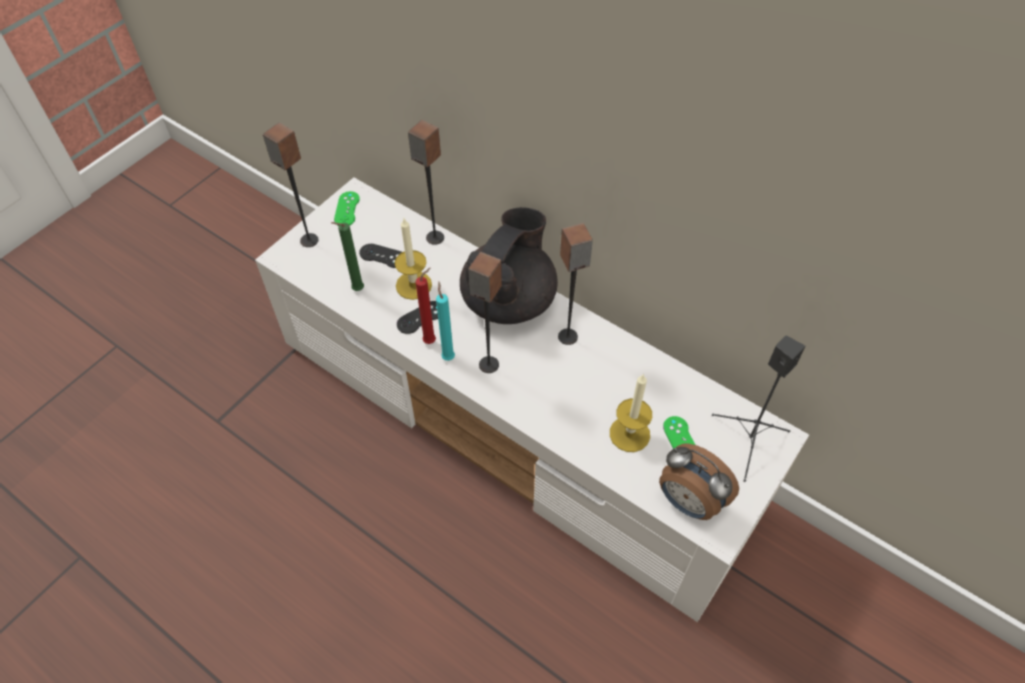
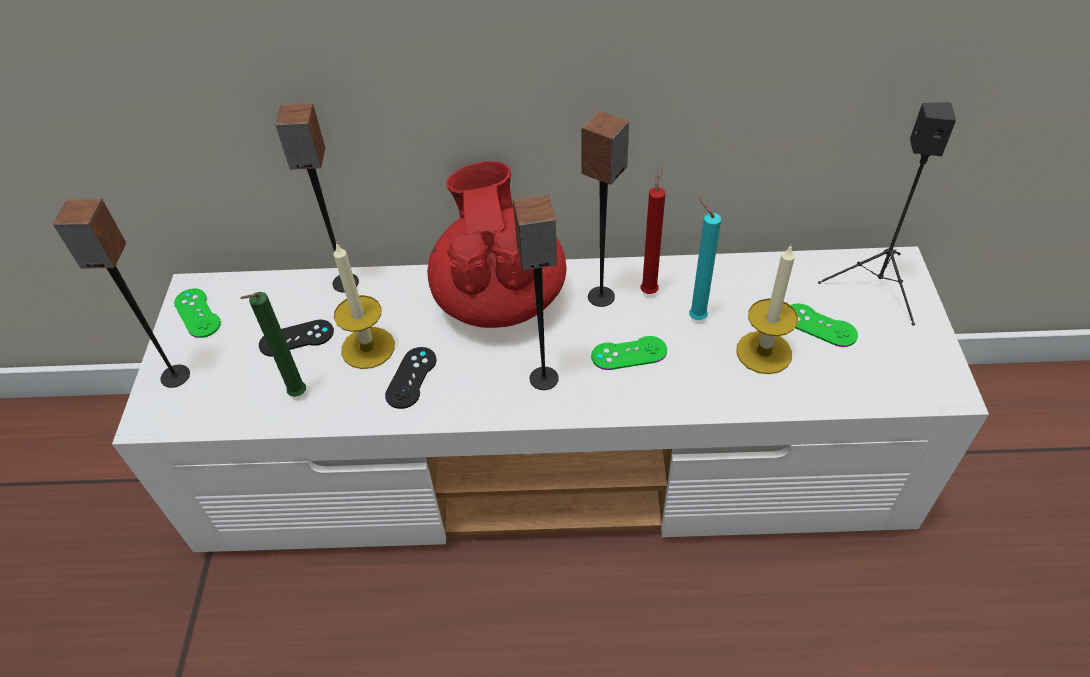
camera: 35 degrees left, 5 degrees down
(431, 340) = (449, 395): red candle -> red candle (649, 290)
(448, 356) = (487, 399): turquoise candle -> turquoise candle (695, 317)
(509, 300) = (499, 297): black teapot -> red teapot
(550, 381) = (629, 353): none -> green game controller
(688, 501) = (888, 379): alarm clock -> none

